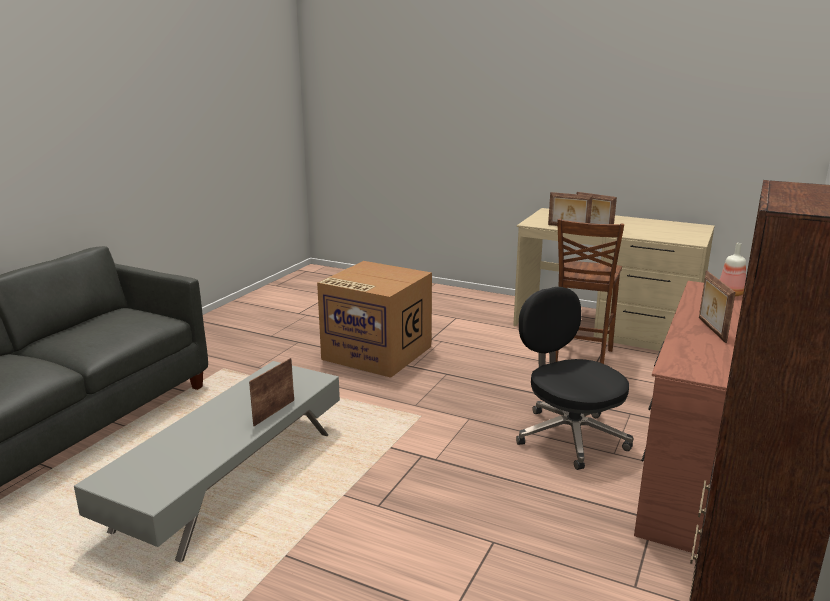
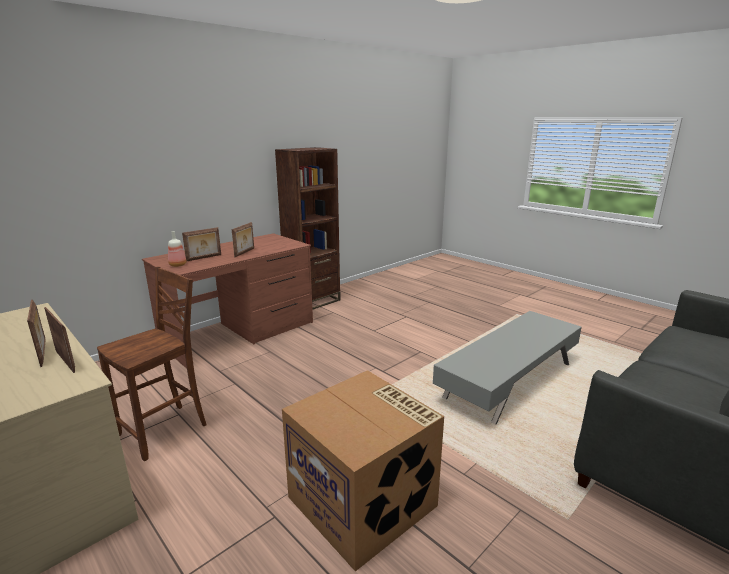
camera: 160 degrees left, 0 degrees up
(273, 412) = (482, 344): picture frame -> picture frame (204, 258)
(569, 436) = (280, 365): black office chair -> none

